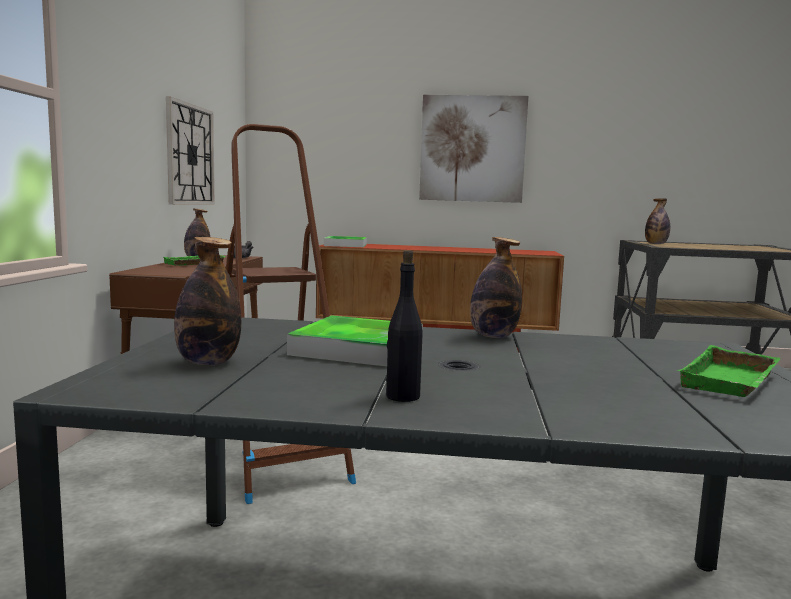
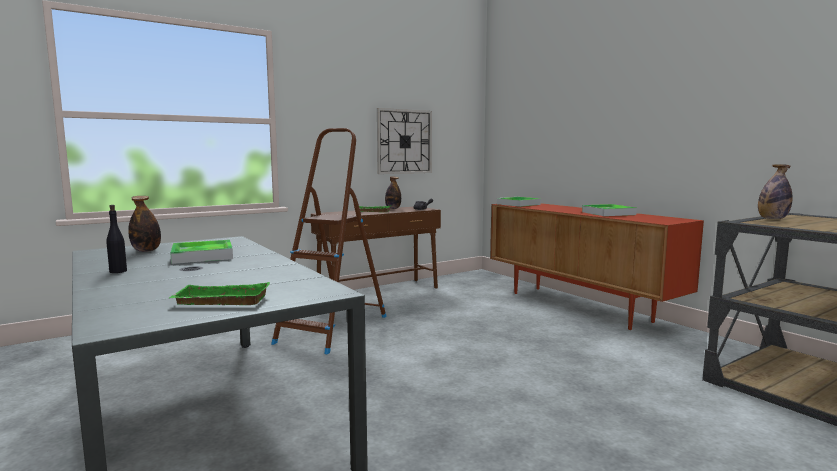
camera: 50 degrees right, 0 degrees up
(471, 249) = (608, 213): none -> tray
(472, 149) = (631, 118): picture -> none
(493, 336) = (274, 263): bottle -> none

